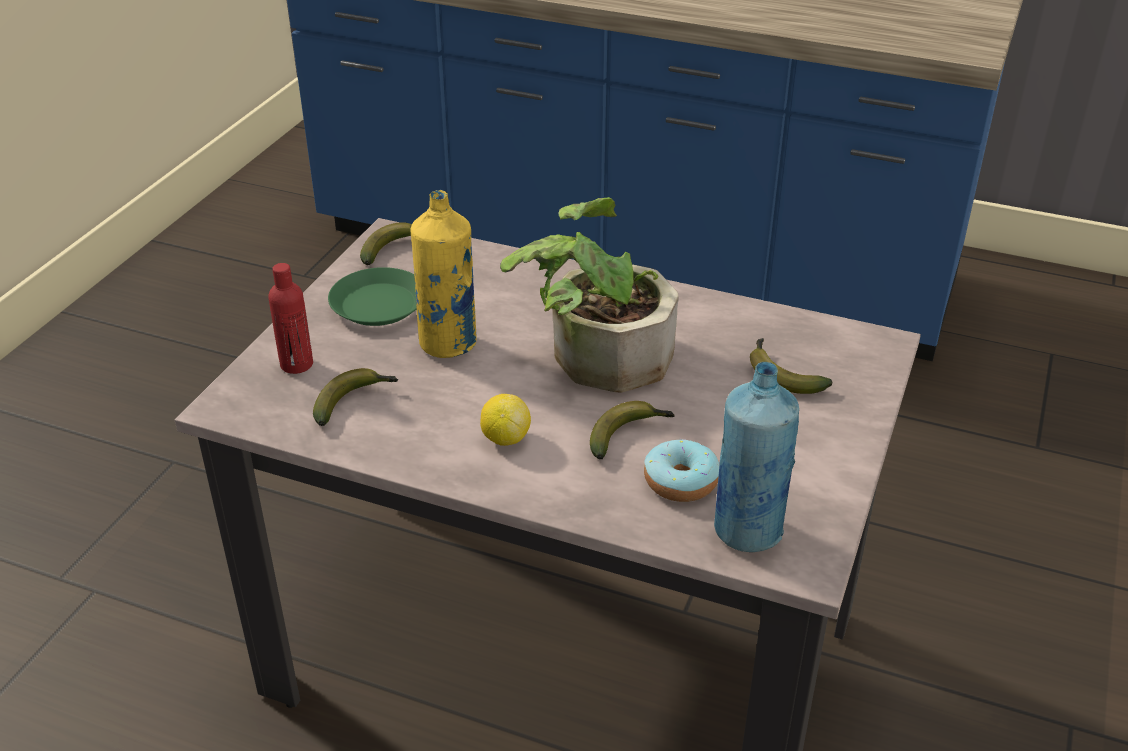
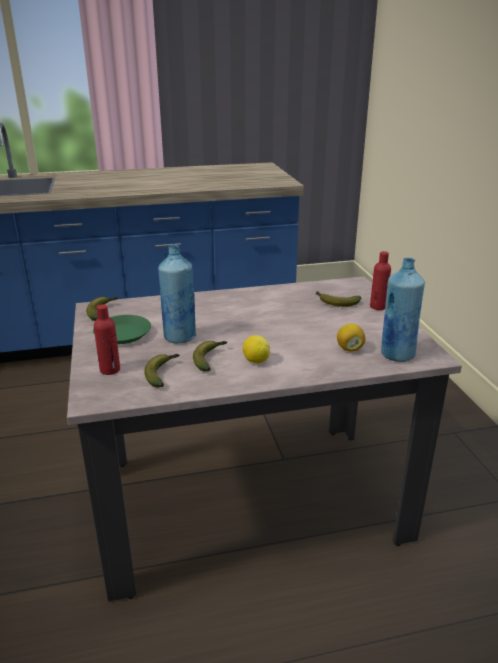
camera: 35 degrees left, 10 degrees down
(448, 344) = (180, 337): yellow bottle -> blue bottle
(596, 353) = (252, 319): potted plant -> none
(628, 435) = (306, 341): banana -> banana (210, 359)
(680, 481) = (349, 348): donut -> lemon
(850, 415) = (378, 307): none -> red bottle

